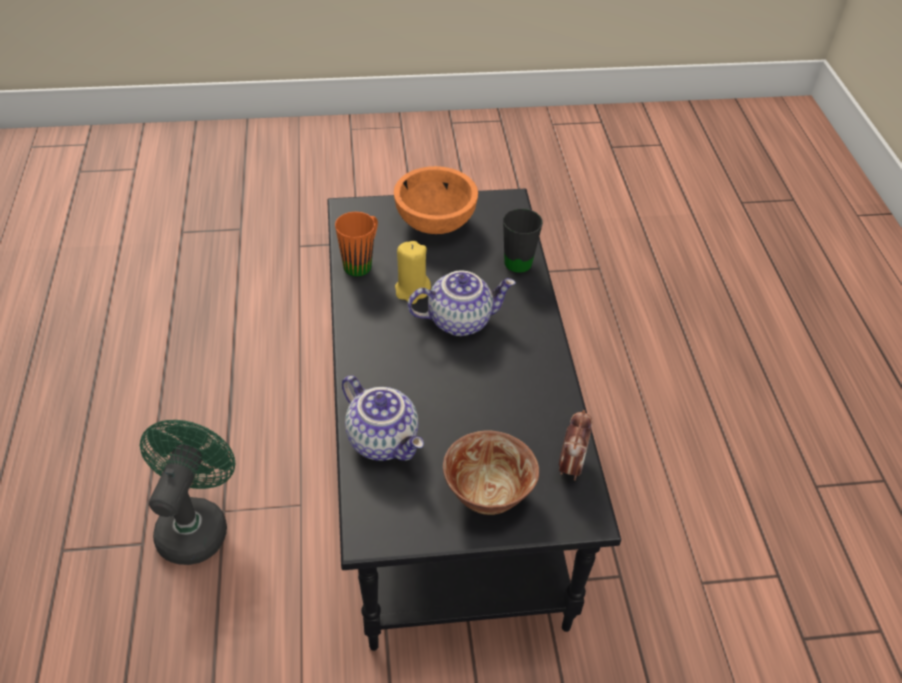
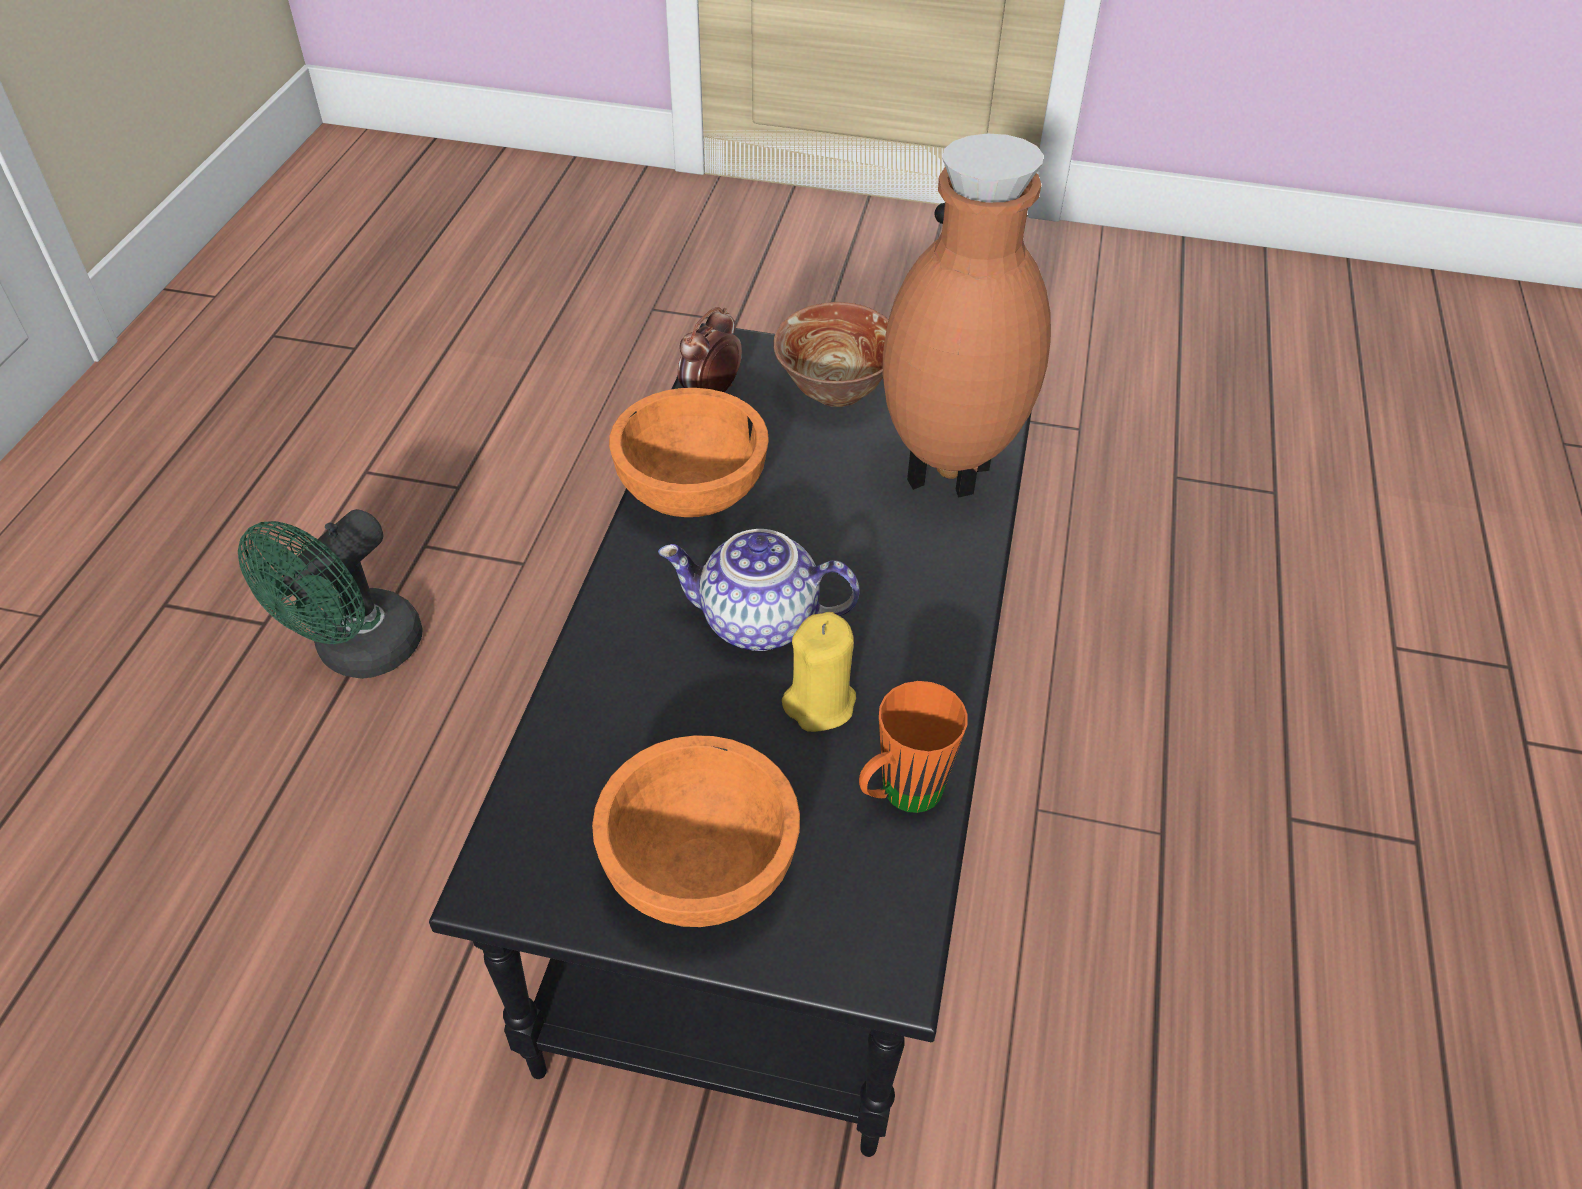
camera: 160 degrees left, 0 degrees up
(196, 523) = (1207, 826): green fan -> green fan (358, 653)
(384, 440) = (949, 477): teapot -> brown vase
(519, 258) = (576, 721): black mug -> none
(538, 386) = (691, 491): none -> orange bowl

